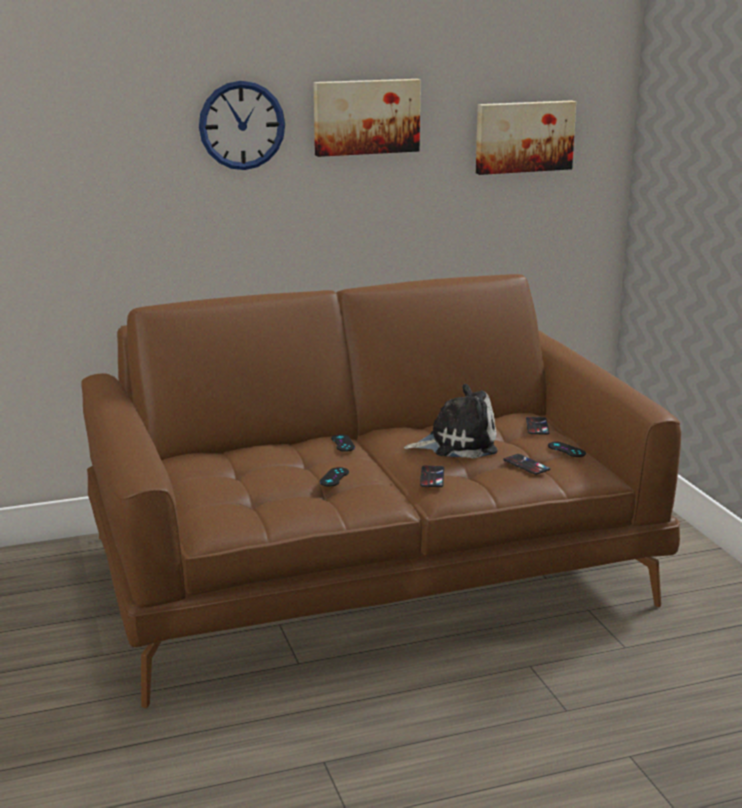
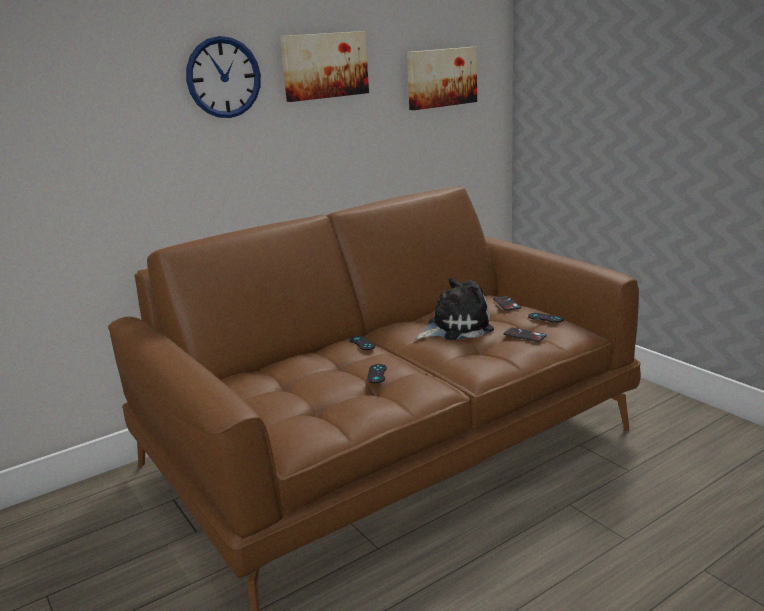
camera: 15 degrees left, 0 degrees up
(432, 477) = (459, 359): phone -> none

